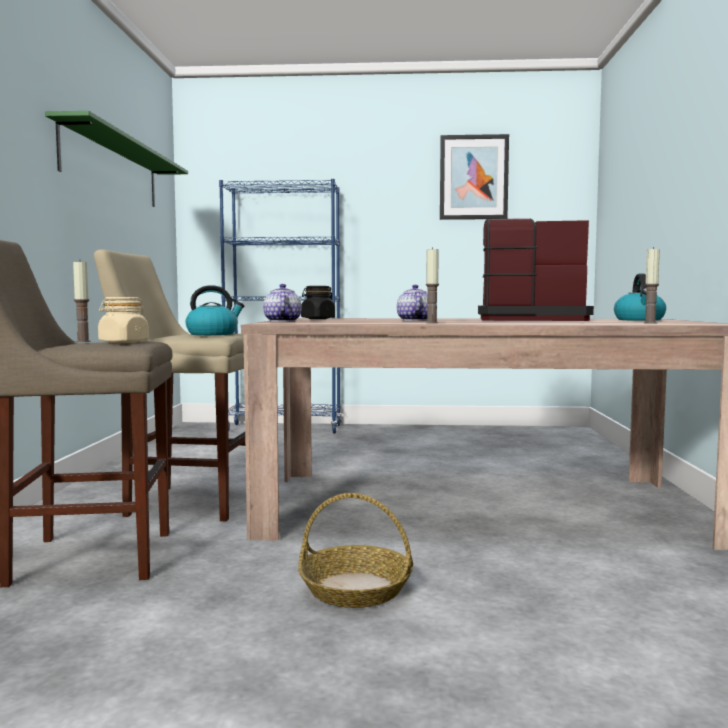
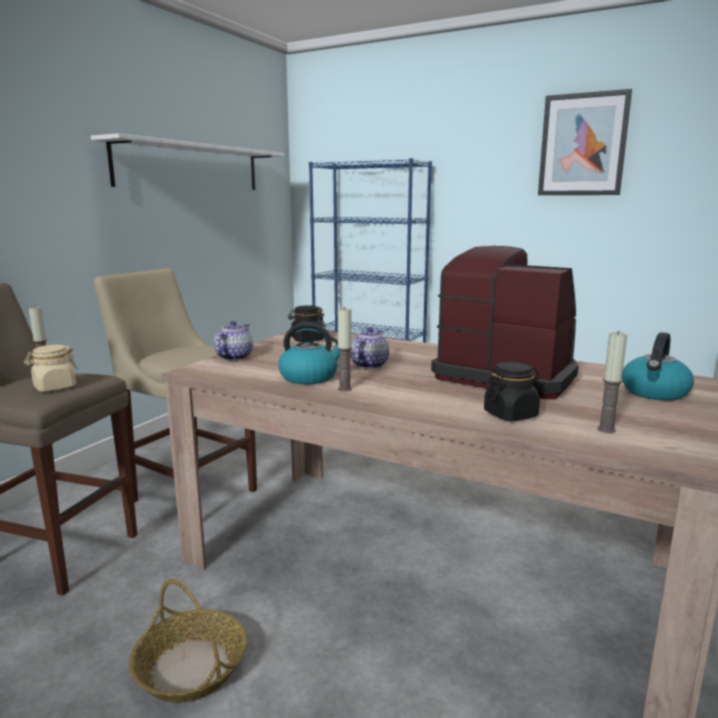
camera: 25 degrees right, 10 degrees up
(112, 169) = (191, 167): green shelf -> white shelf
(213, 334) = (191, 357): kettle -> kettle (310, 377)
(579, 323) = (510, 414): none -> black jar

